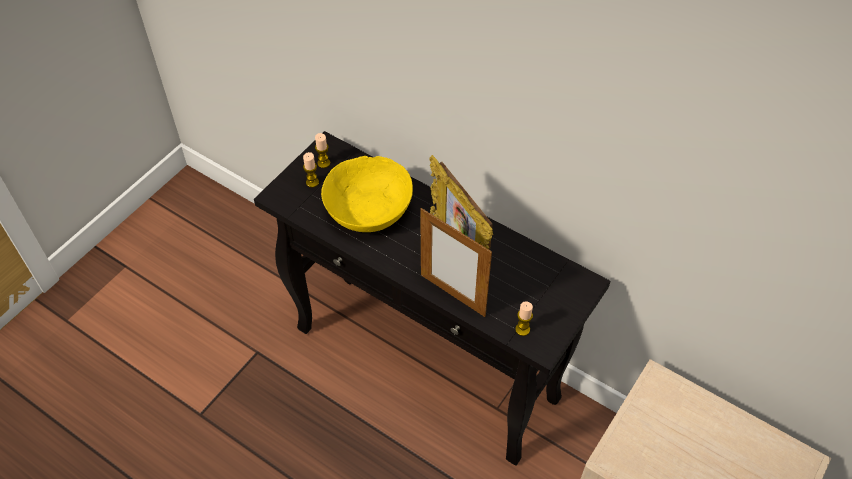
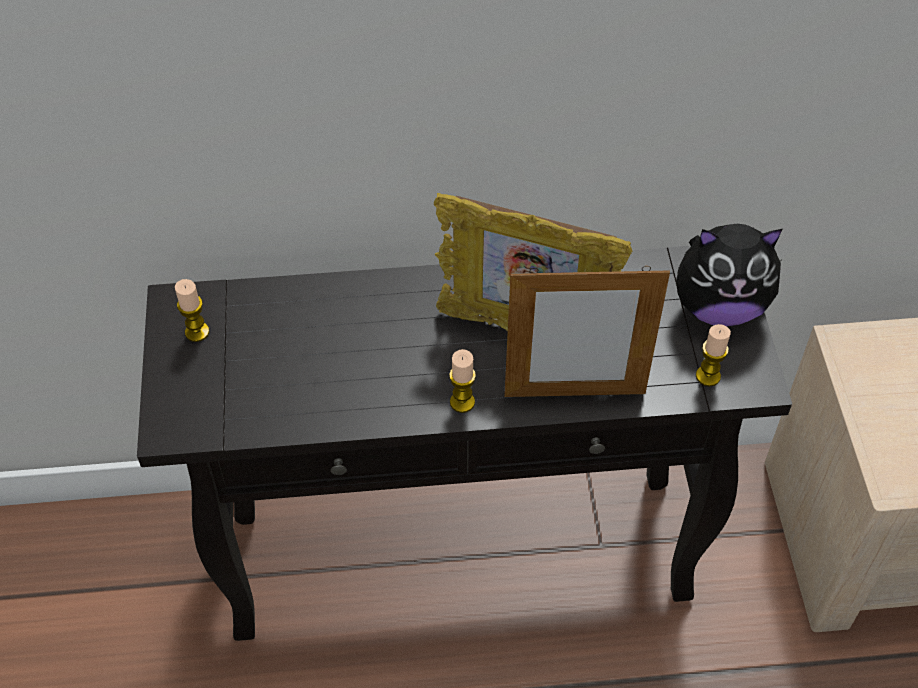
camera: 40 degrees left, 0 degrees up
(312, 182) = (208, 371): candle -> candle (462, 402)
(368, 209) = (333, 355): yellow bowl -> none
(563, 302) = (719, 306): none -> plush toy

